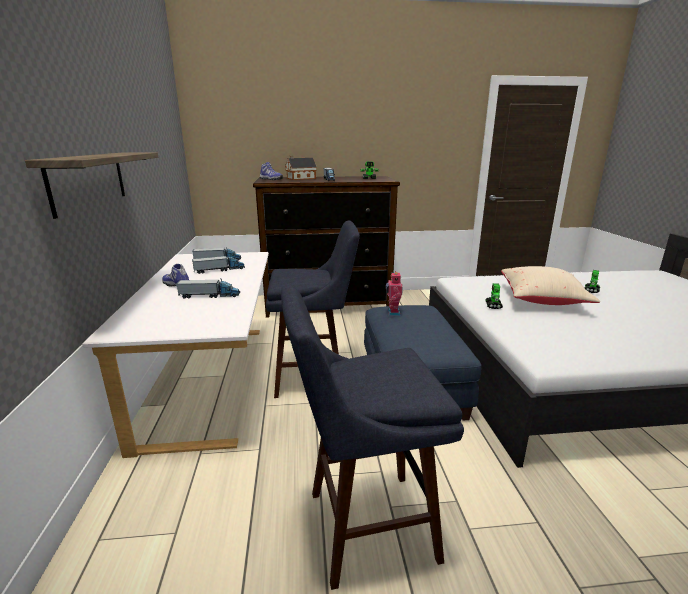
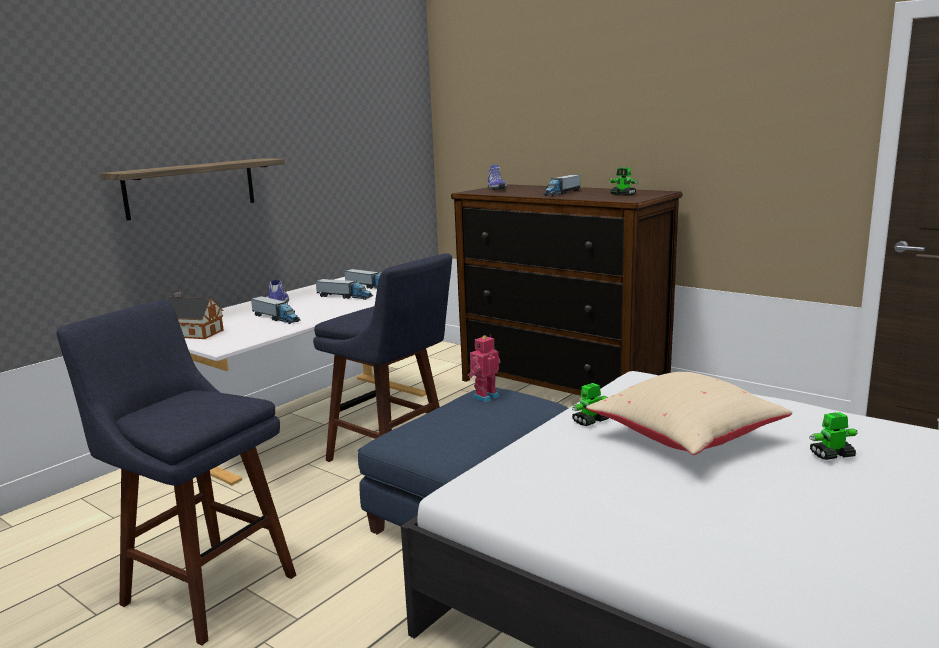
camera: 45 degrees right, 5 degrees down
(300, 178) = (535, 189): toy house -> toy house (193, 333)

